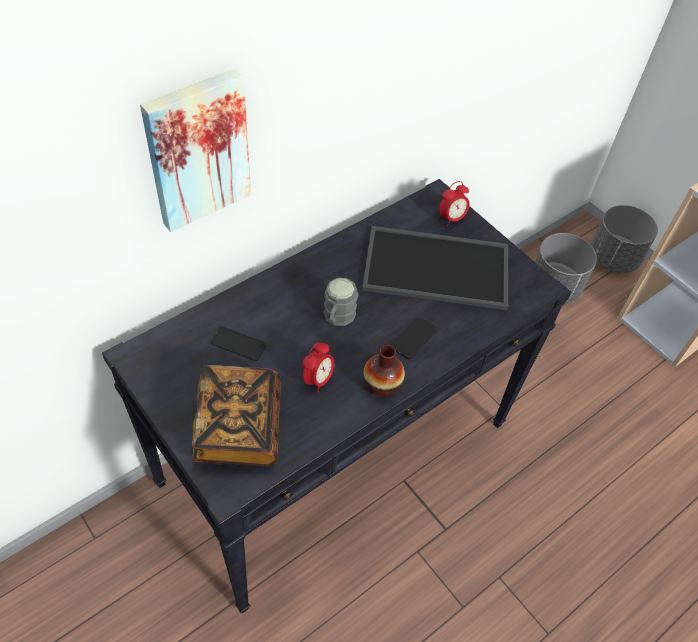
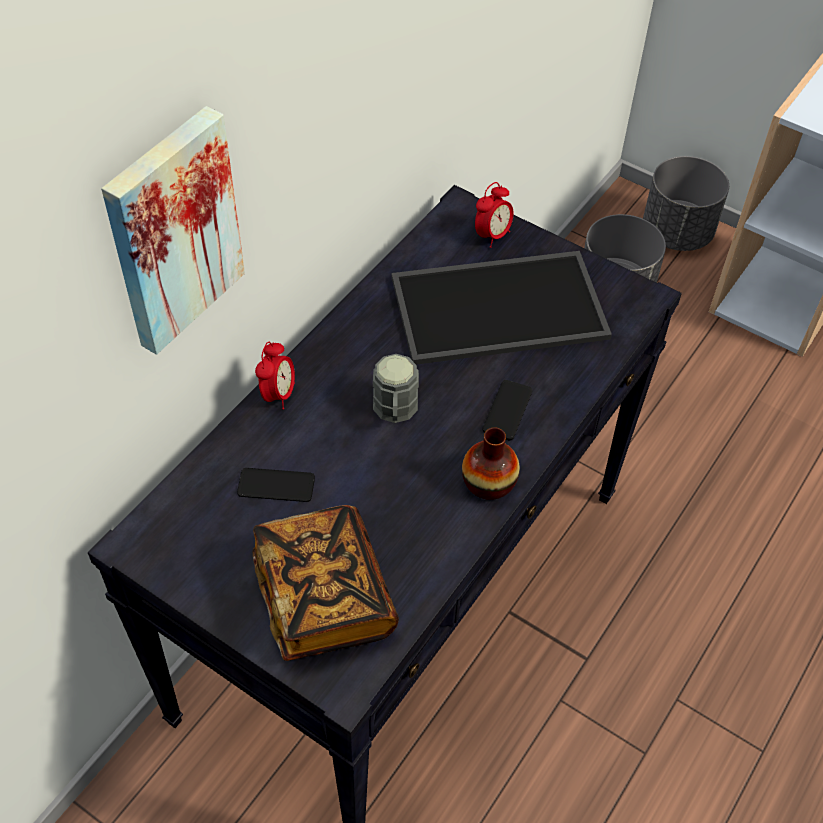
camera: 15 degrees left, 0 degrees up
(318, 379) = (402, 502): alarm clock -> alarm clock (278, 394)

